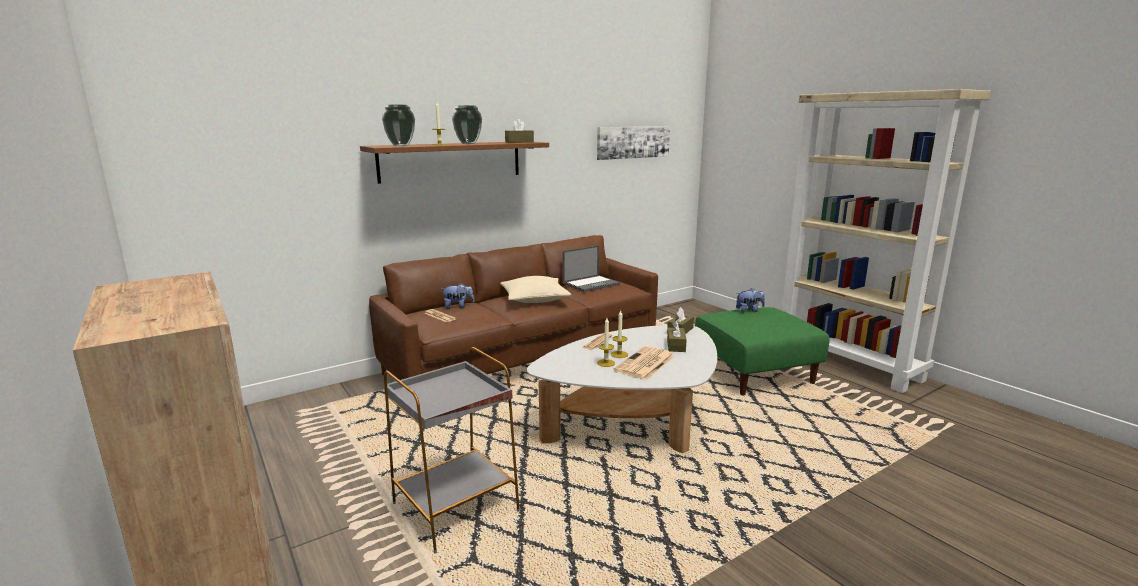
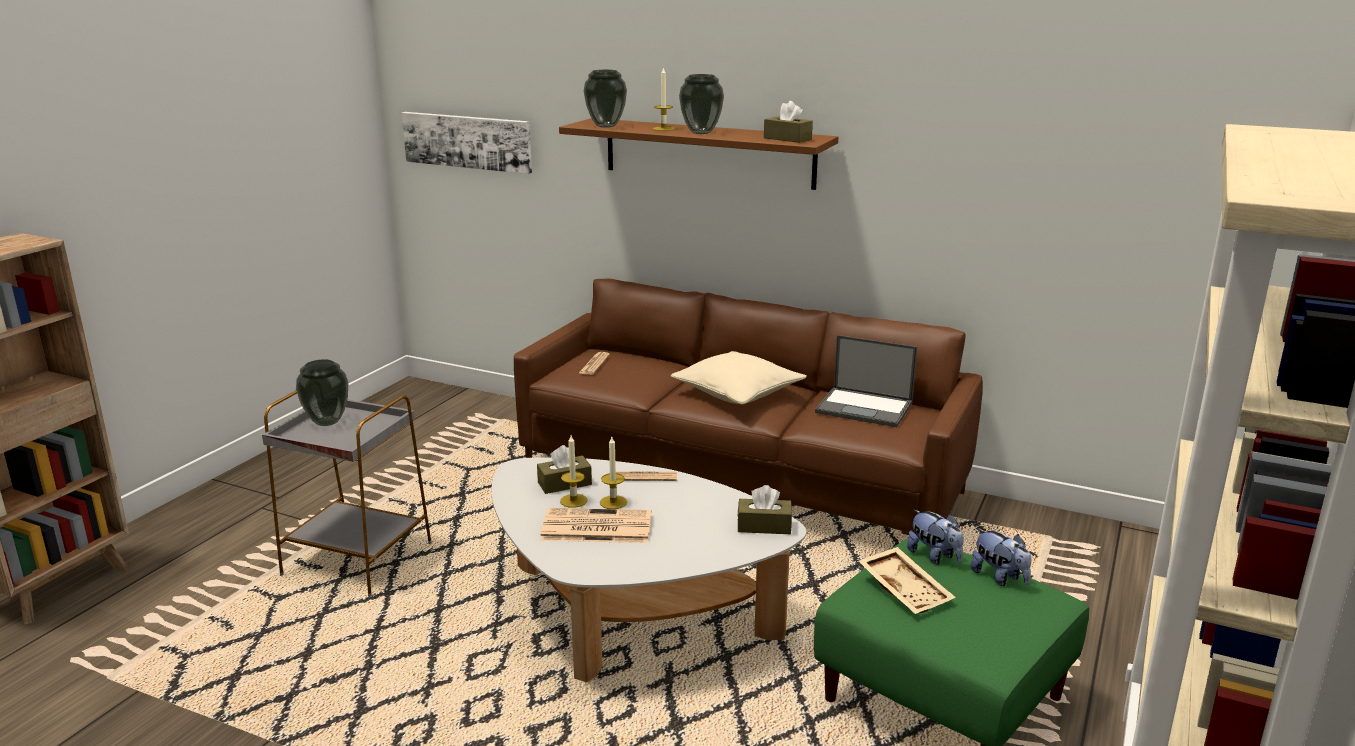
camera: 60 degrees right, 5 degrees up
(426, 396) = (327, 422): none -> vase
(458, 307) = (641, 362): plush toy -> plush toy (934, 556)
(633, 142) = (1090, 163): picture -> picture (467, 141)
(676, 345) = (692, 535): brown tissue box -> brown tissue box (564, 484)
(749, 325) = (906, 590): none -> beige tray

